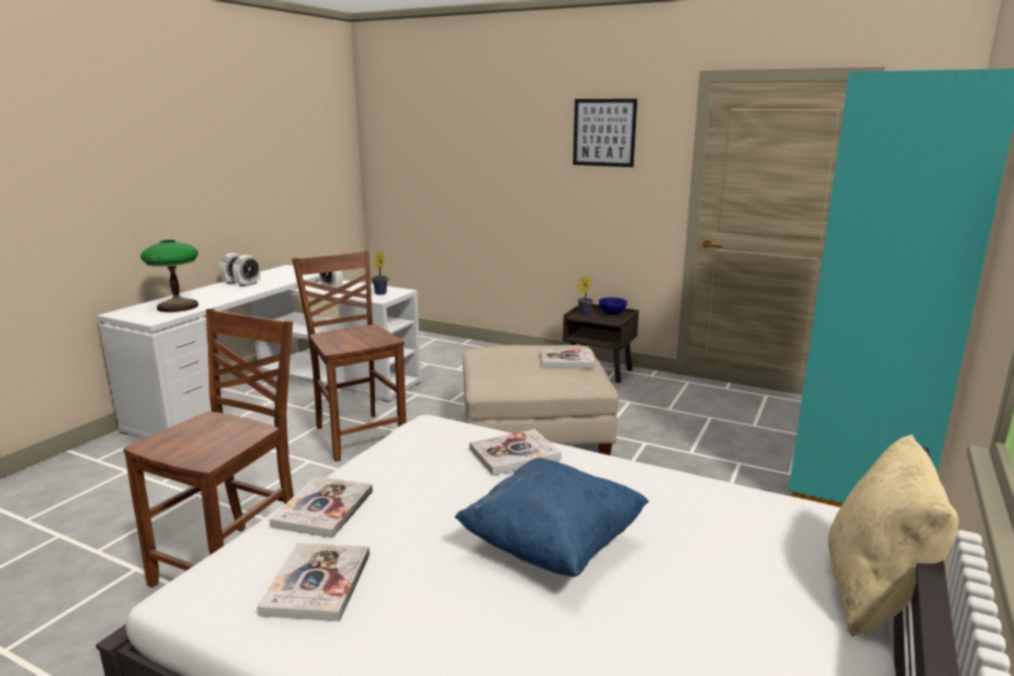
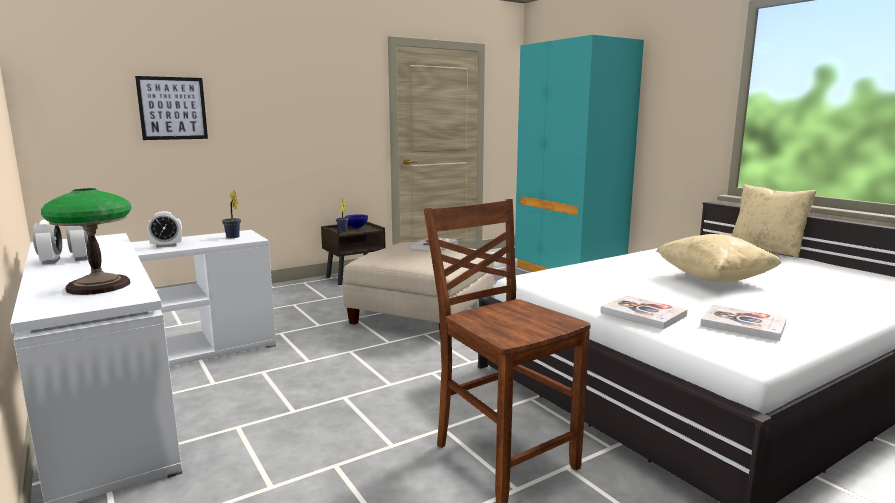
camera: 60 degrees left, 5 degrees down
(358, 435) = (324, 368): brown chair -> none
(514, 454) = (600, 267): book -> none
(552, 545) = (714, 278): blue pillow -> beige pillow
(604, 132) = (323, 80): picture -> picture (172, 108)

